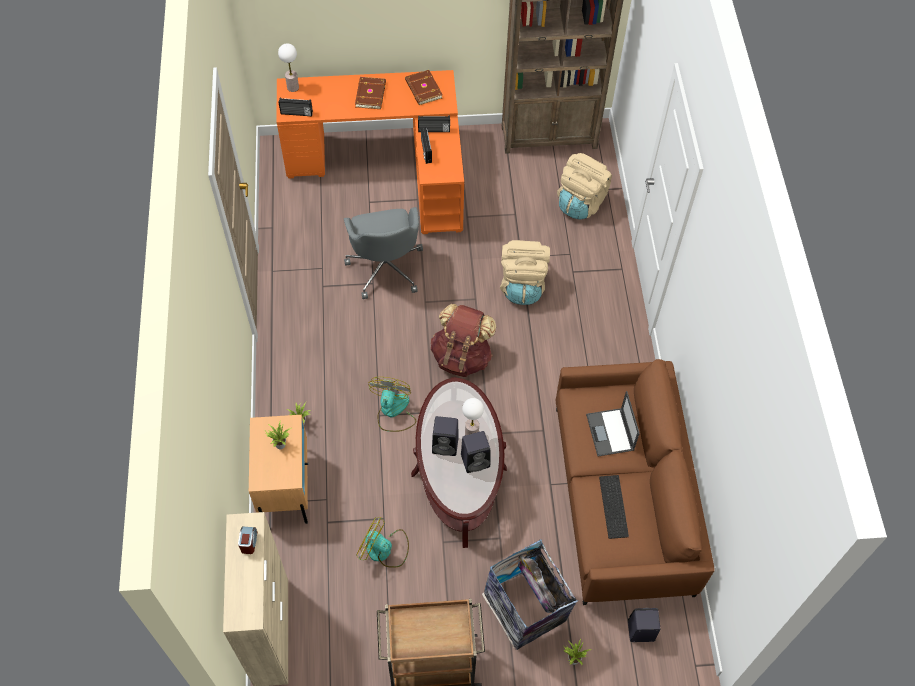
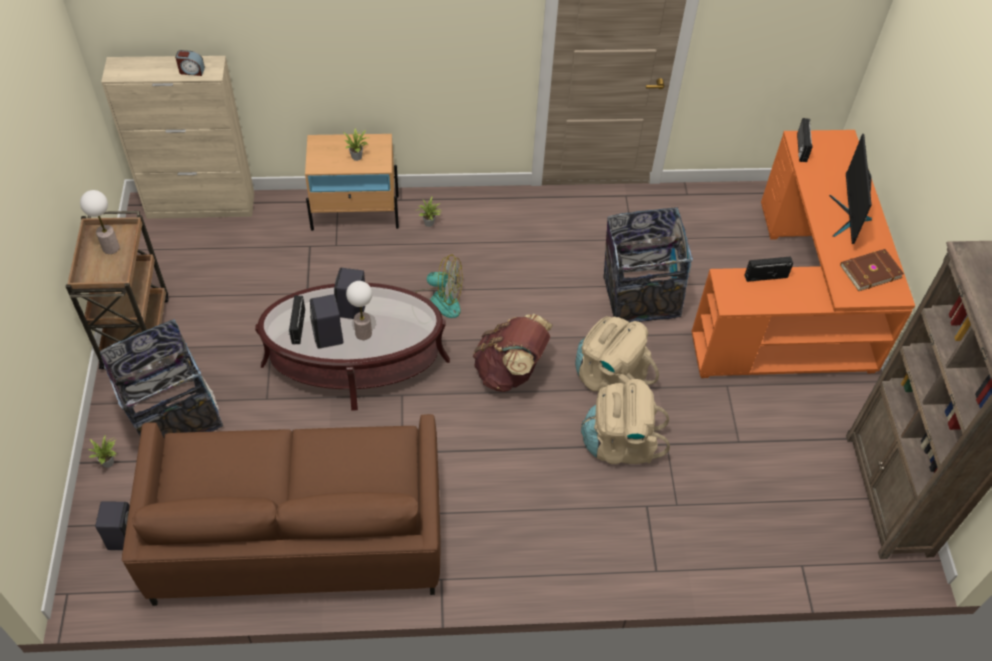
camera: 90 degrees right, 5 degrees down
(293, 87) = (843, 144): table lamp -> table lamp (111, 248)
(371, 94) = (848, 217): brown book -> monitor
(384, 550) = (270, 293): fan -> none
(385, 267) = (639, 298): grey office chair -> trash can
(434, 130) = (803, 285): radio -> radio (297, 326)
(581, 202) = (771, 527): beige backpack -> beige backpack (610, 379)
(610, 433) = (343, 473): laptop -> none
(615, 507) = (239, 468): keyboard -> none

